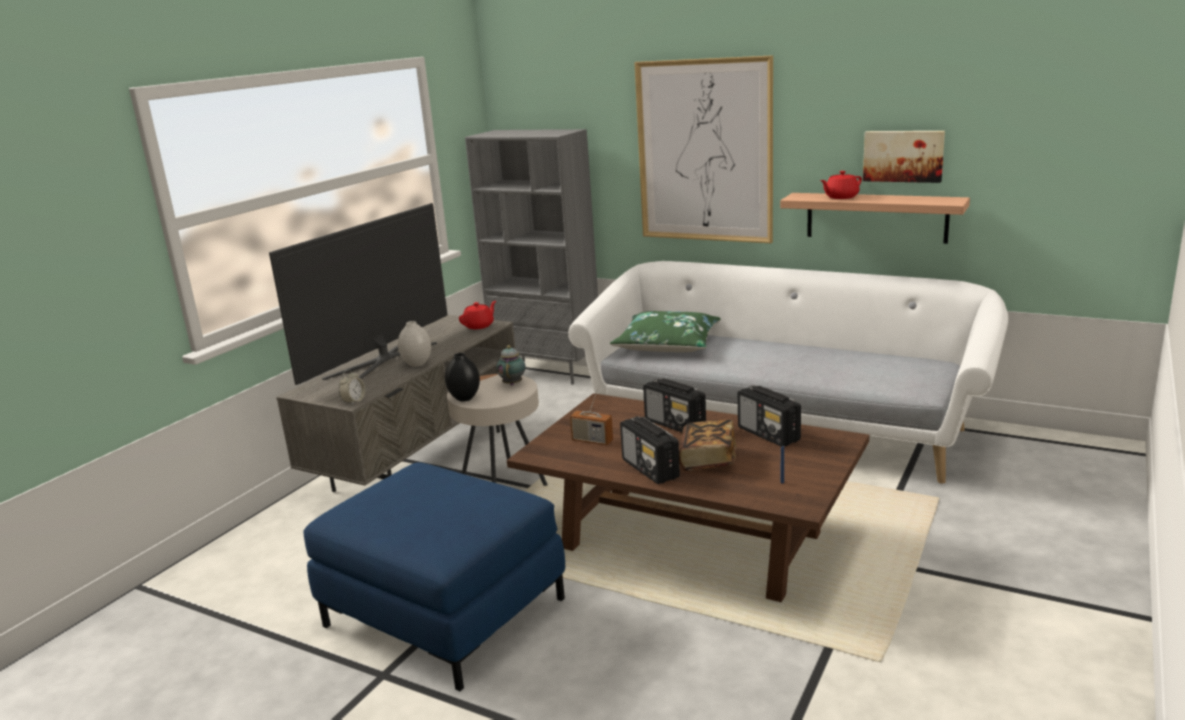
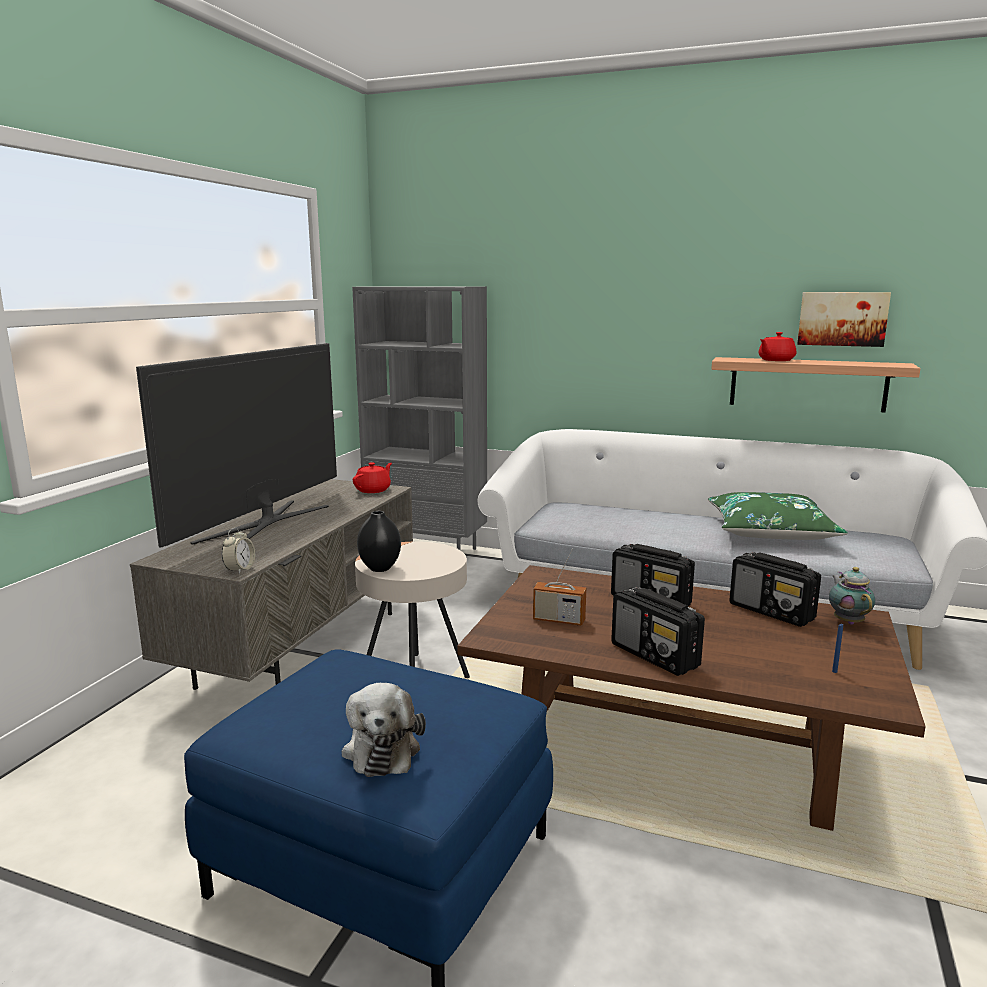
camera: 10 degrees left, 5 degrees down
(417, 364) = (312, 528): white vase -> none
(425, 528) = (382, 748): none -> plush toy
(513, 383) = (434, 552): teapot -> teapot (847, 621)
(667, 344) = (584, 516): green pillow -> green pillow (770, 531)
(704, 151) = (619, 312): picture -> none
(708, 459) = (720, 643): book -> none

